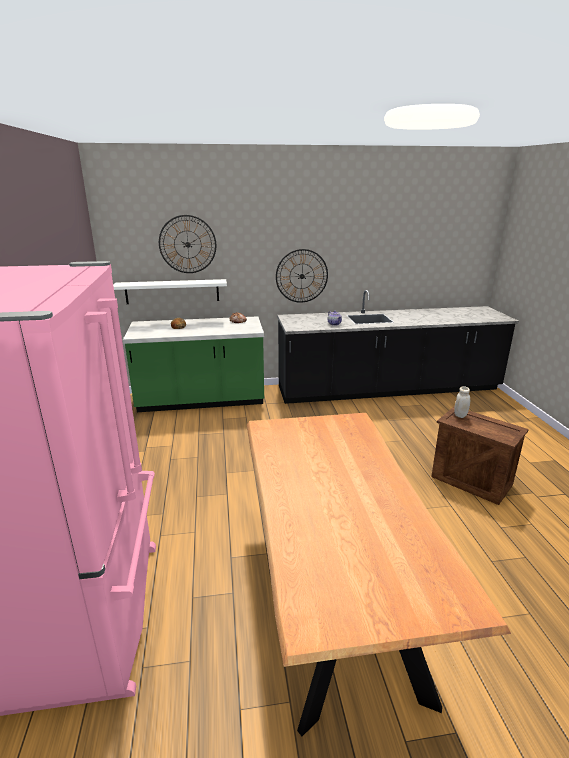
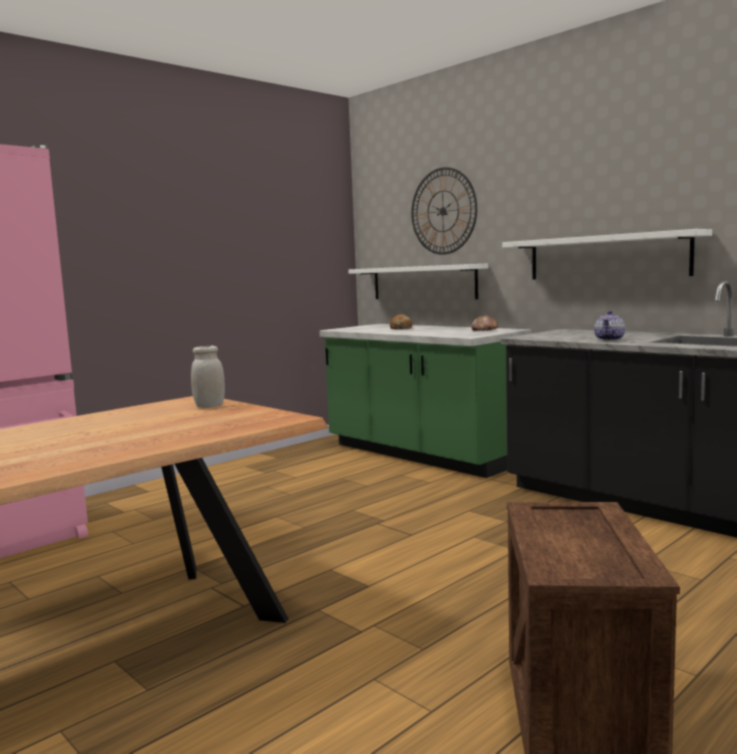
camera: 55 degrees right, 15 degrees down
(301, 276) = (606, 257): wall clock -> white shelf
(460, 415) = (579, 513): white jar -> white jar (209, 406)

